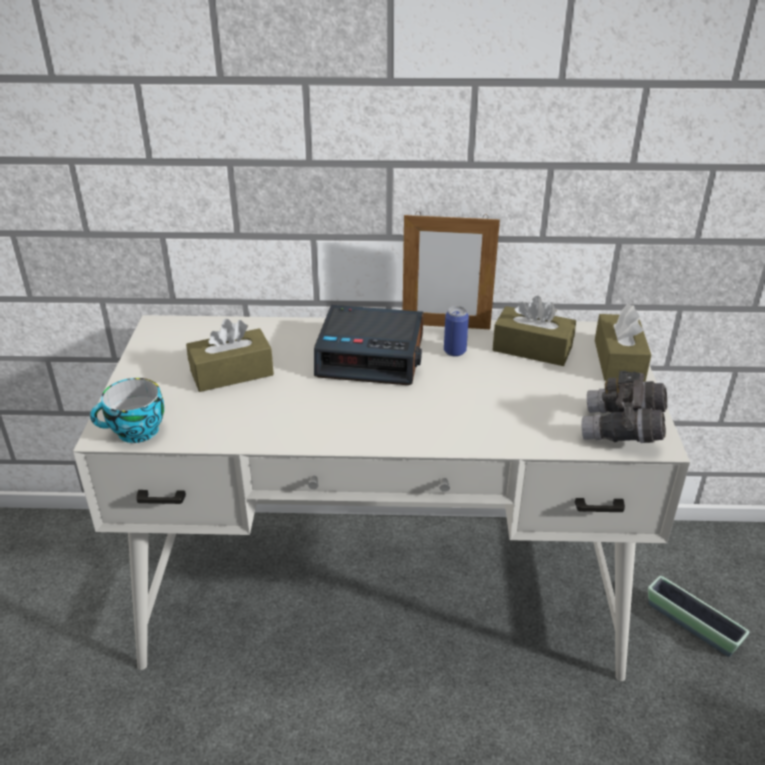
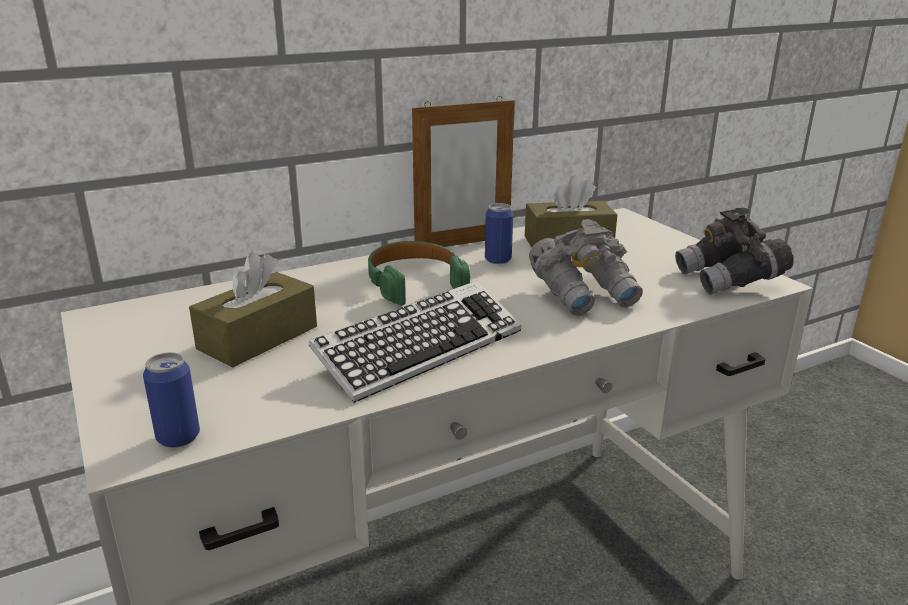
camera: 30 degrees left, 10 degrees down
(135, 432) = (178, 437): cup -> can
(318, 416) = (420, 349): none -> keyboard
(372, 355) = (415, 282): alarm clock -> green headphones
(482, 406) = (584, 295): none -> grey binoculars
(618, 361) = (653, 234): brown tissue box -> none
(691, 625) = (749, 502): planter -> none

